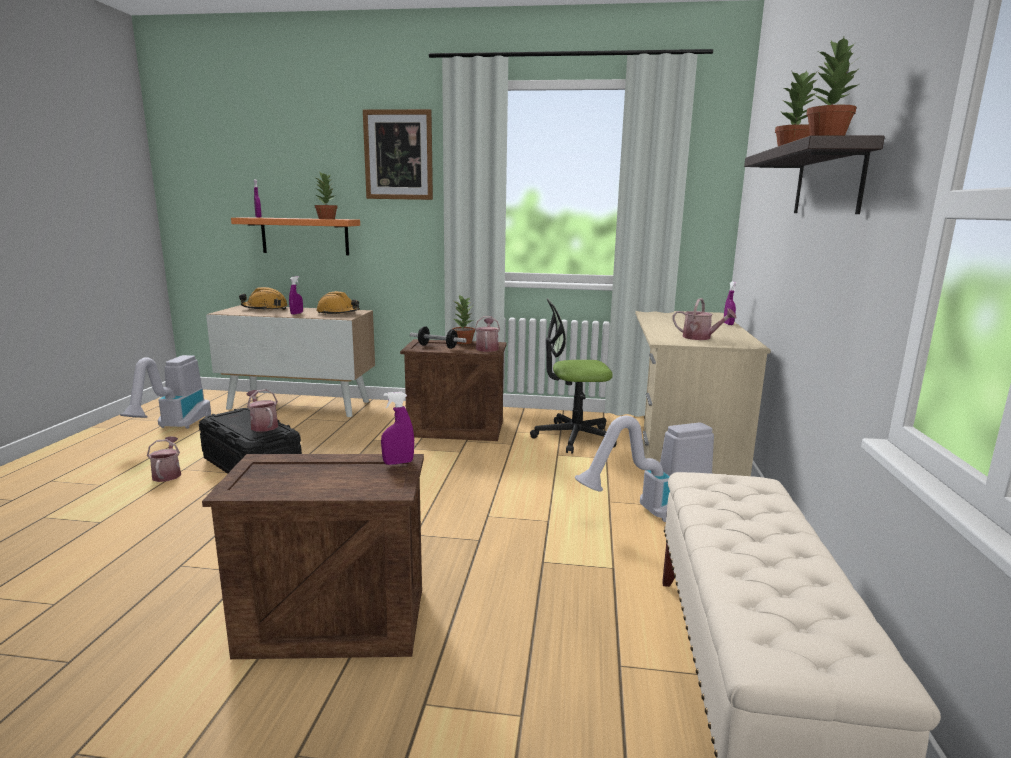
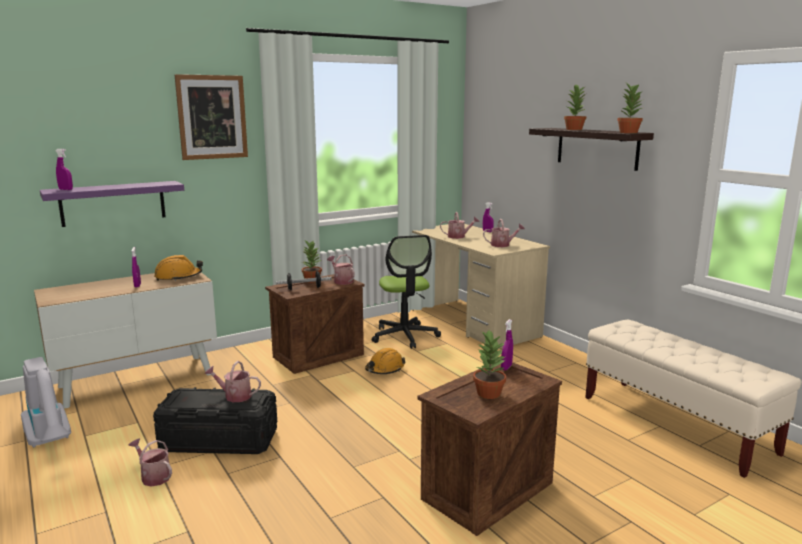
camera: 40 degrees left, 0 degrees up
(265, 309) = (84, 288): orange hard hat -> orange hard hat (384, 369)
(305, 236) = (113, 203): orange shelf -> purple shelf
(327, 218) = (150, 184): potted plant -> potted plant (488, 393)
(574, 437) = (405, 336): office chair -> office chair turned 60 degrees counterclockwise
(653, 514) = (524, 366): vacuum cleaner -> none
(671, 322) = (459, 236): none -> watering can

